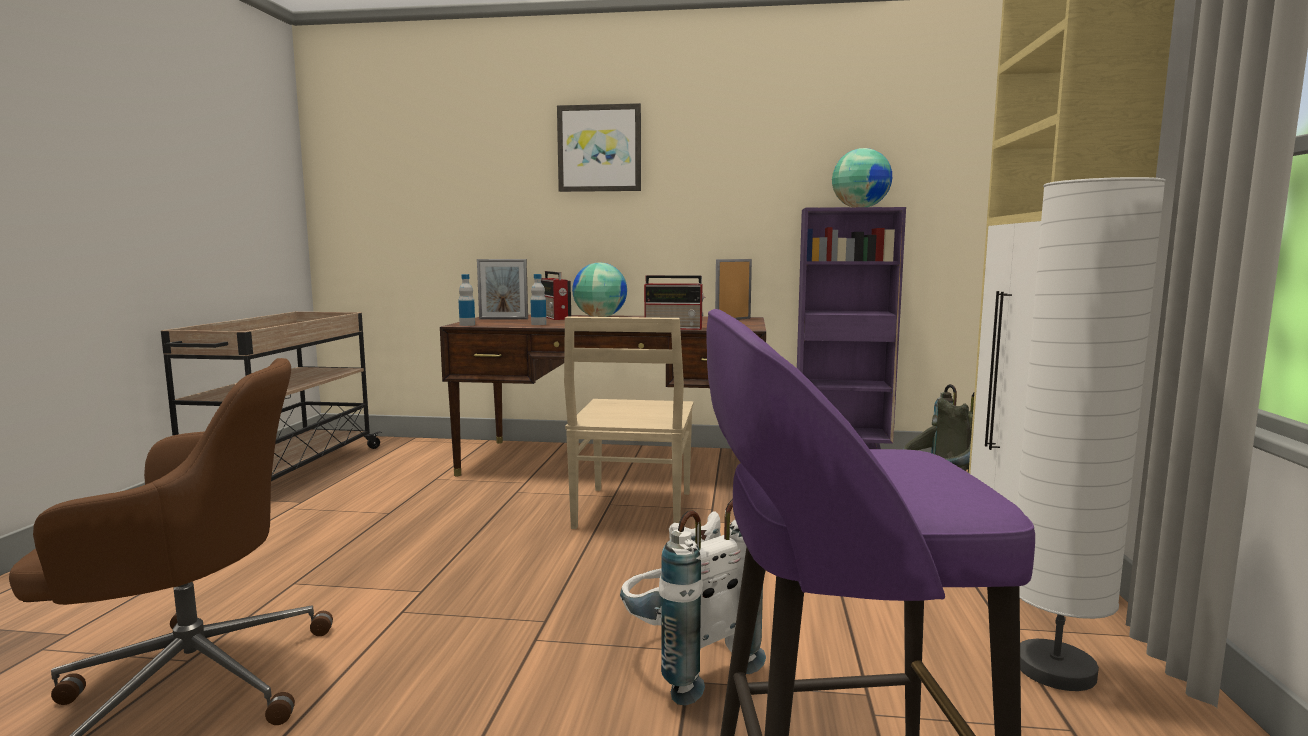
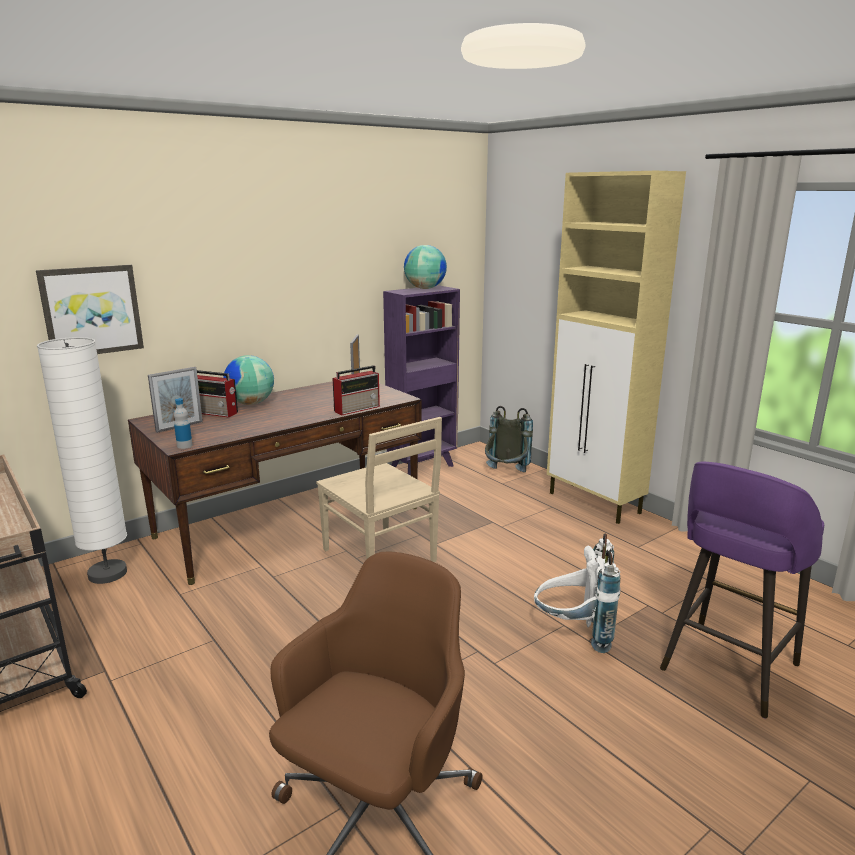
camera: 45 degrees left, 10 degrees up
(538, 324) = (241, 428): bottle -> none
(599, 148) = (221, 247): picture -> picture (92, 311)
(1055, 670) = (676, 558): white floor lamp -> white floor lamp (107, 574)

